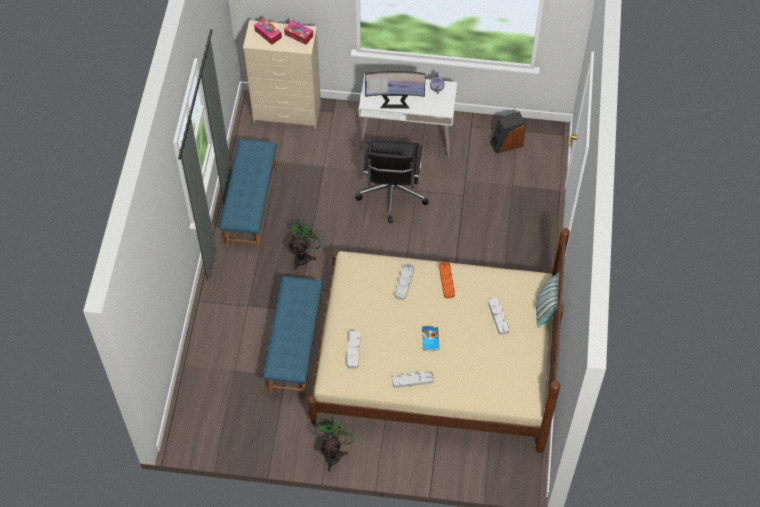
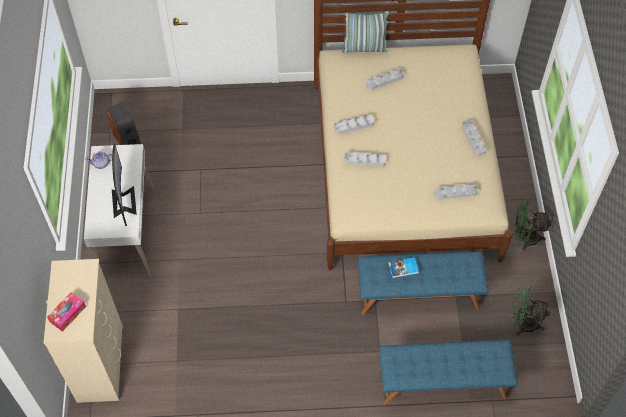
camera: 100 degrees left, 0 degrees up
(251, 205) = (244, 376): blue bench -> blue bench (442, 383)
(299, 35) = (68, 278): tissue box -> none
(304, 255) = (303, 306): green fan -> green fan (522, 323)
(392, 195) = (209, 234): black office chair -> none
(430, 339) = (424, 131): book -> book (403, 268)
(446, 281) = (354, 125): orange tray -> grey tray

